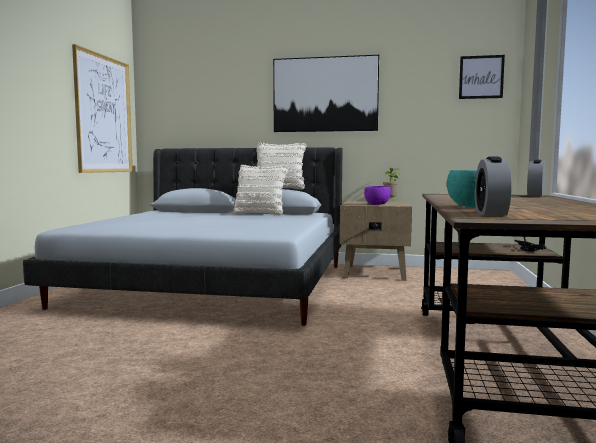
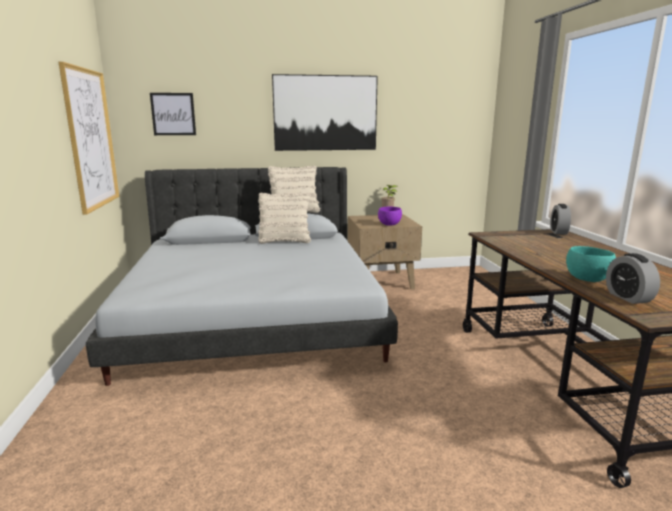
camera: 20 degrees left, 10 degrees up
(481, 77) = (464, 101): picture -> picture (173, 114)

